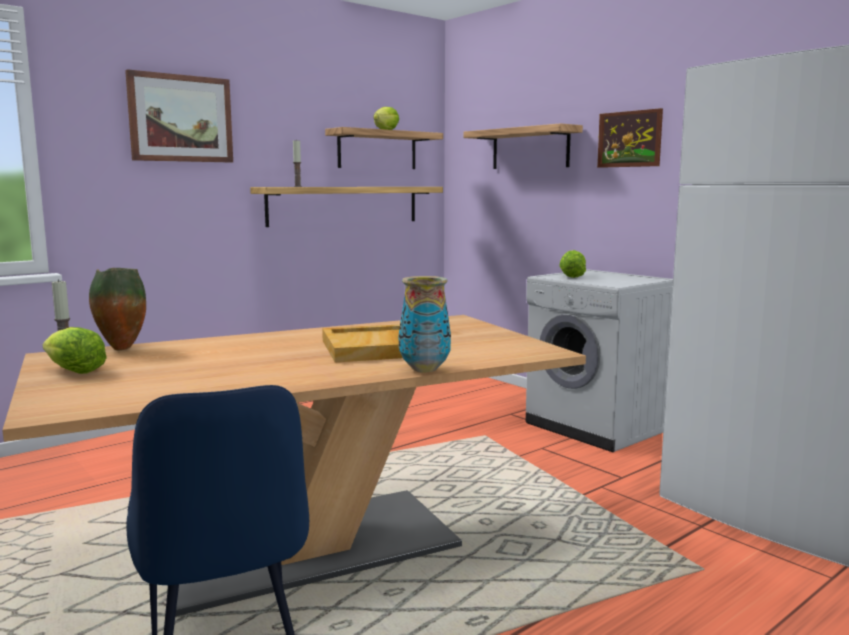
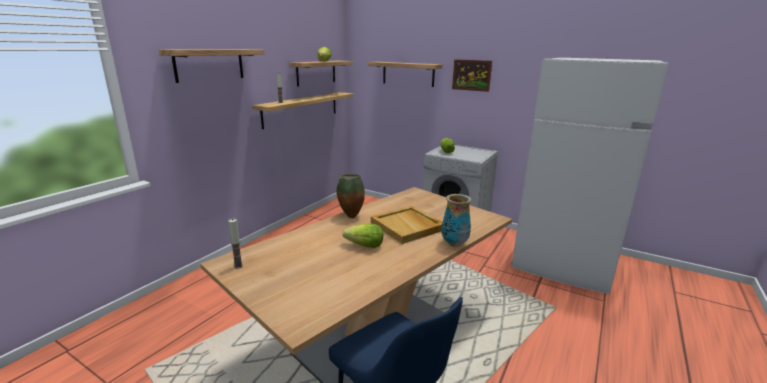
camera: 20 degrees left, 10 degrees up
(75, 371) = (261, 278): lettuce -> lettuce (365, 246)
(121, 349) = (260, 248): vase -> vase (350, 216)
(181, 118) = (209, 64): picture -> shelf

